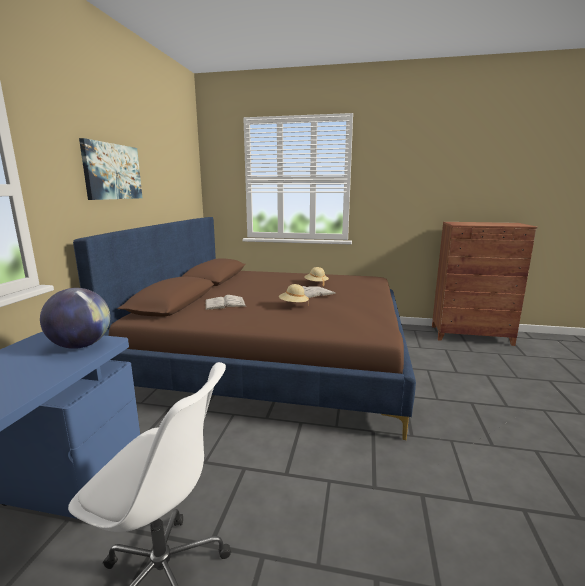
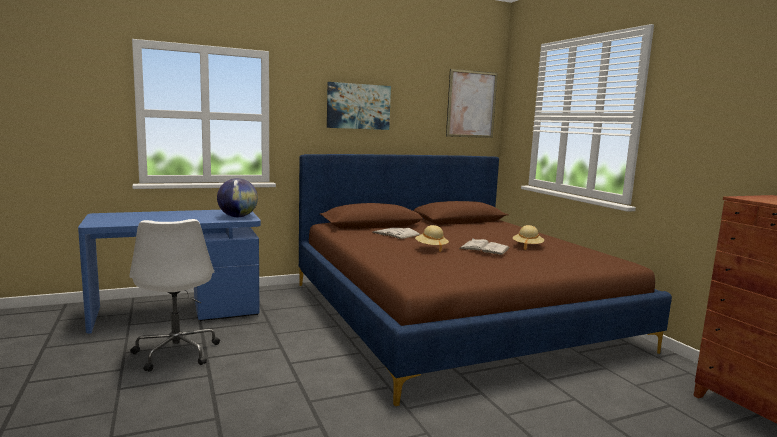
camera: 55 degrees right, 5 degrees down
(186, 169) = (471, 104): none -> picture

